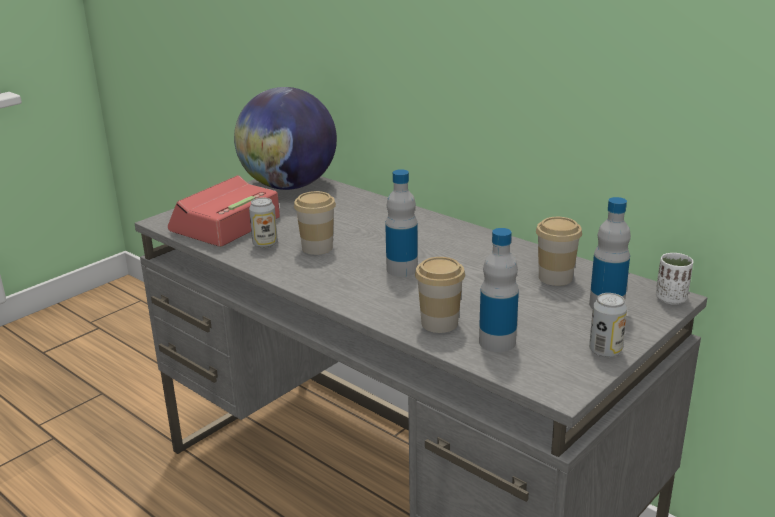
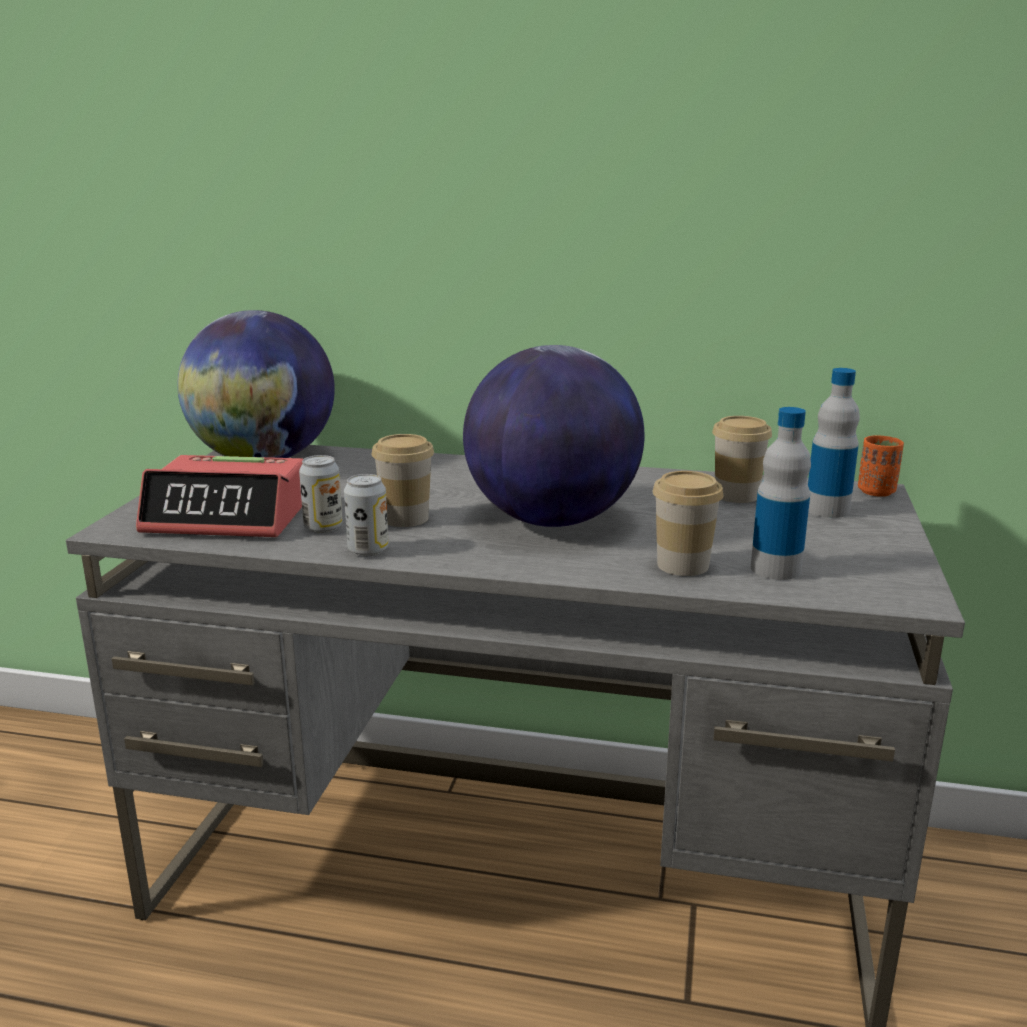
camera: 30 degrees left, 5 degrees down
(225, 225) = (229, 517): alarm clock -> alarm clock turned 90 degrees counterclockwise
(402, 269) = (551, 520): bottle -> globe
(605, 351) = (894, 551): can -> can (368, 550)
(671, 299) = (876, 492): white cup -> orange cup

